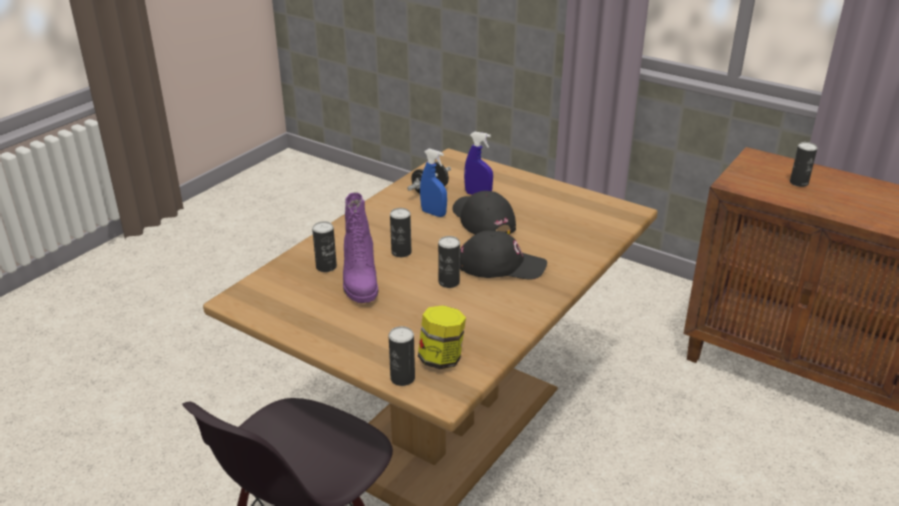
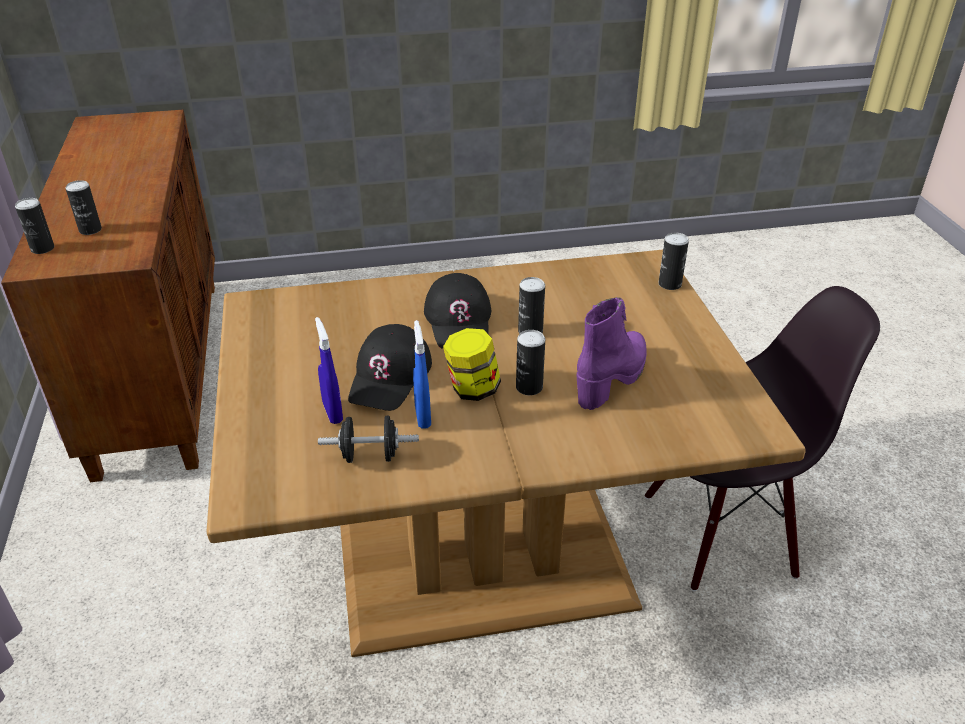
camera: 135 degrees left, 5 degrees up
(326, 267) = (628, 415): can -> can (42, 249)
(441, 359) = (623, 281): jar -> jar (472, 389)
(501, 265) = (459, 321): black cap -> black cap turned 150 degrees counterclockwise

